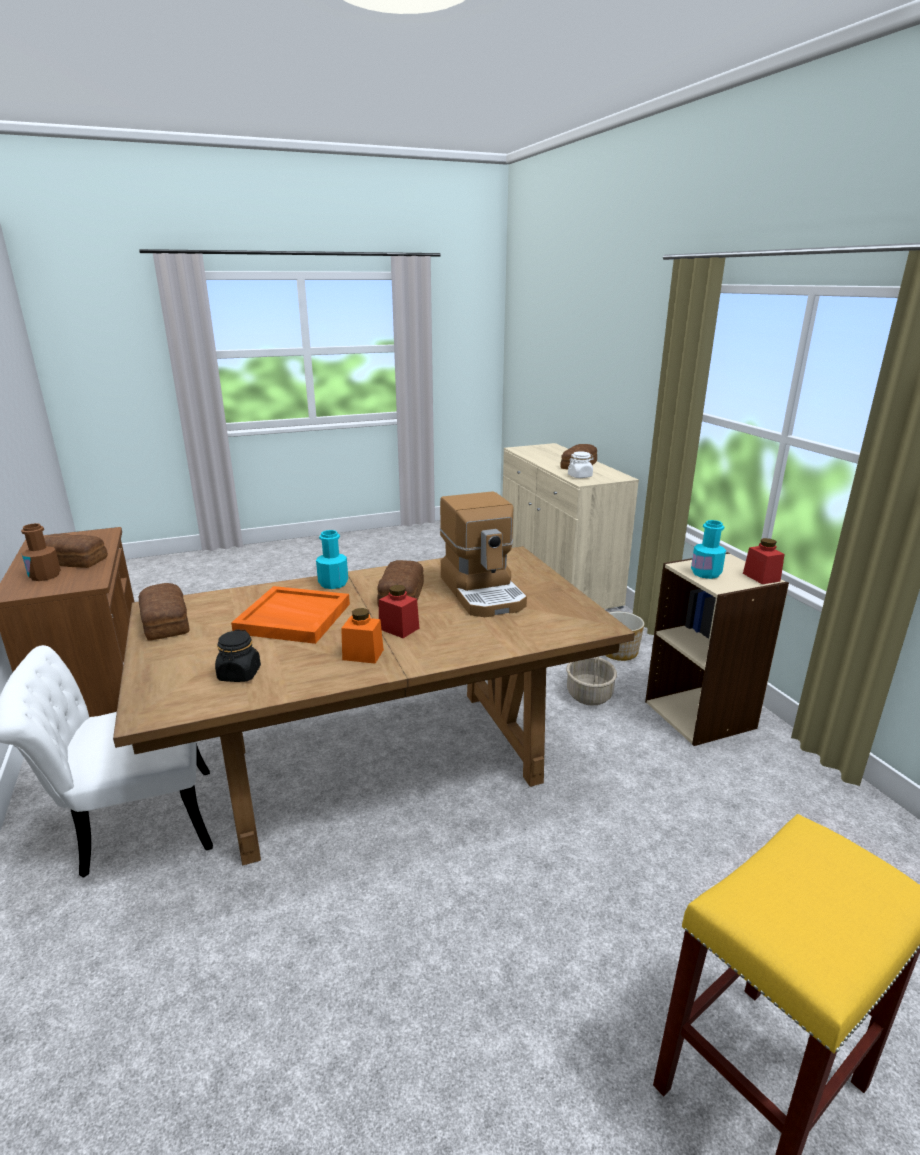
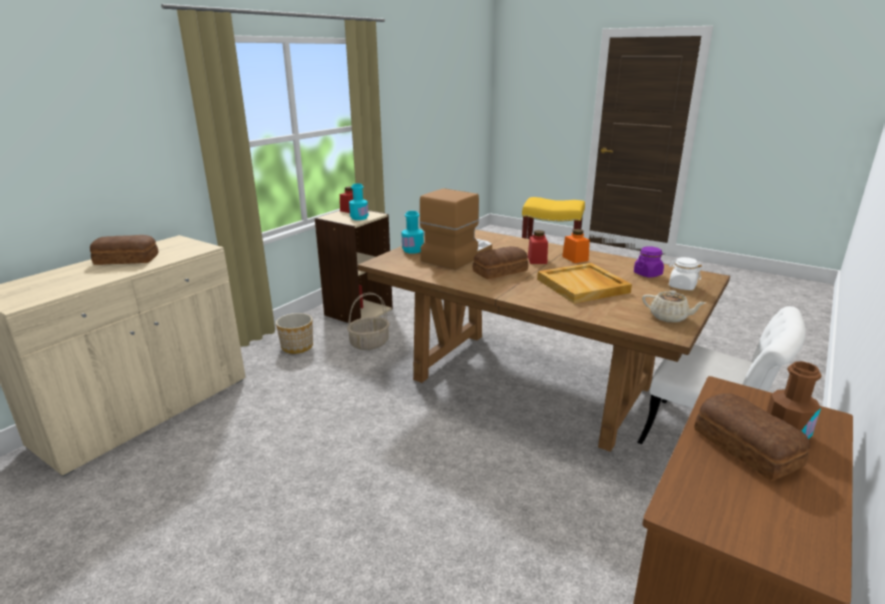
camera: 125 degrees left, 0 degrees up
(167, 622) = (669, 317): bread -> beige teapot
(239, 674) = (647, 274): black jar -> purple jar
(292, 618) = (583, 286): orange tray -> beige tray
(333, 583) = (521, 294): turquoise bottle -> turquoise bottle (412, 250)
(580, 476) = (181, 252): white jar -> white jar (682, 286)

